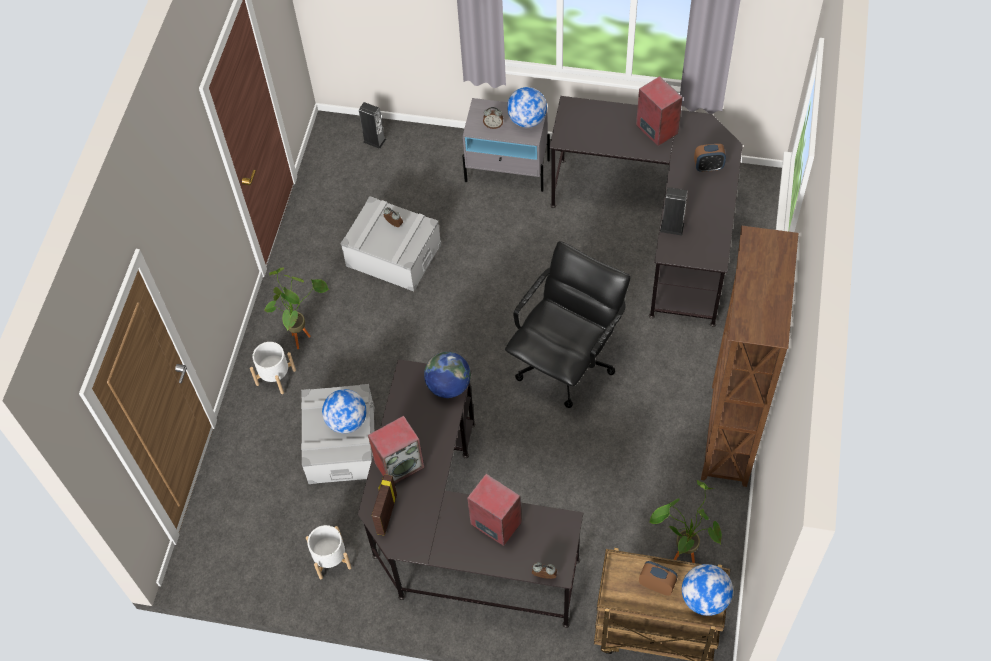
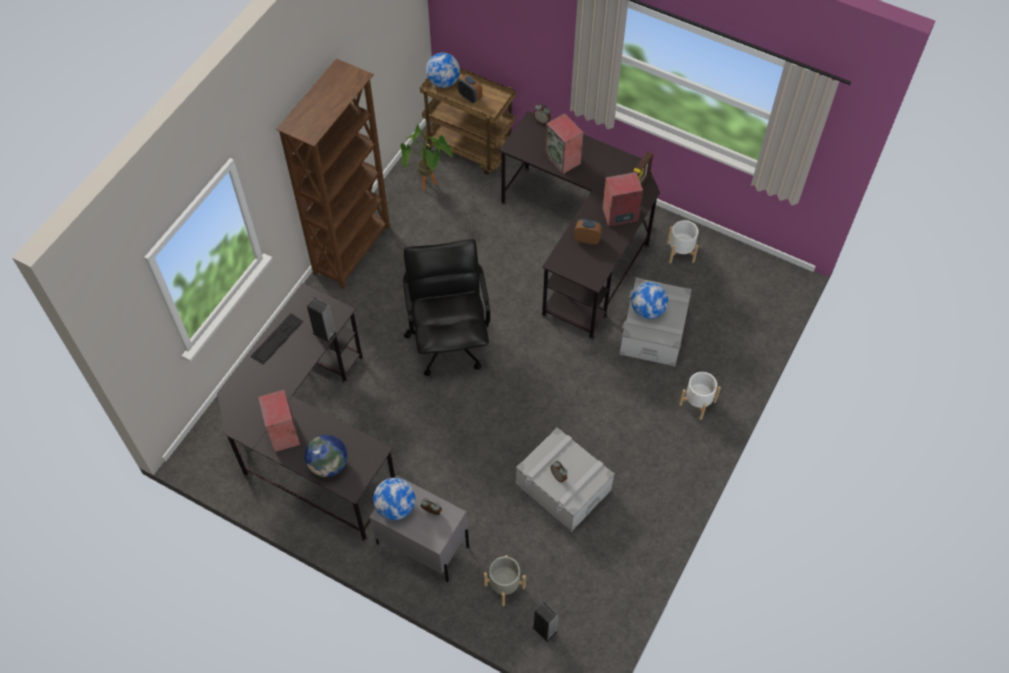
camera: 165 degrees left, 0 degrees up
(302, 335) = (666, 433): potted plant -> none
(420, 161) = (504, 586): none -> grey planter
(448, 386) = (564, 259): globe -> globe (328, 465)
(566, 363) = (449, 341): black office chair -> black office chair turned 120 degrees clockwise
(708, 167) = (260, 379): alarm clock -> alarm clock (587, 239)
(716, 208) = (277, 339): none -> keyboard

